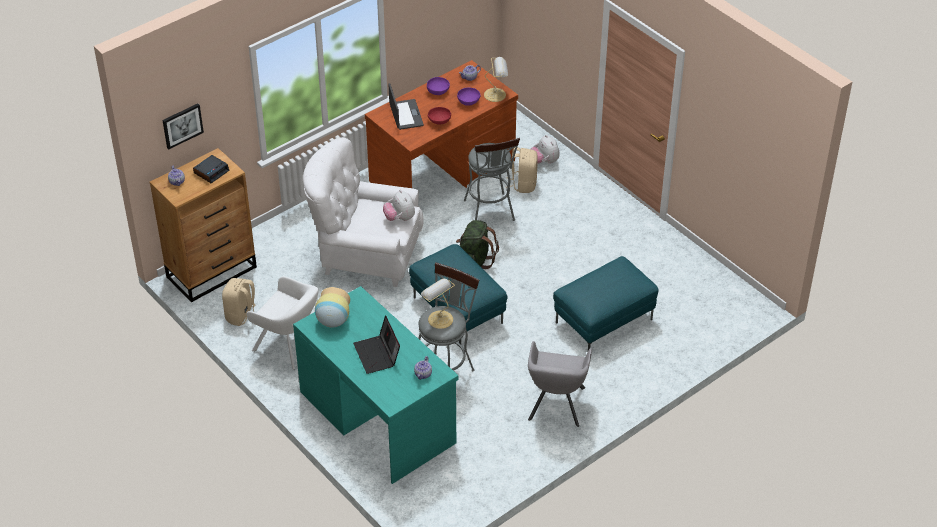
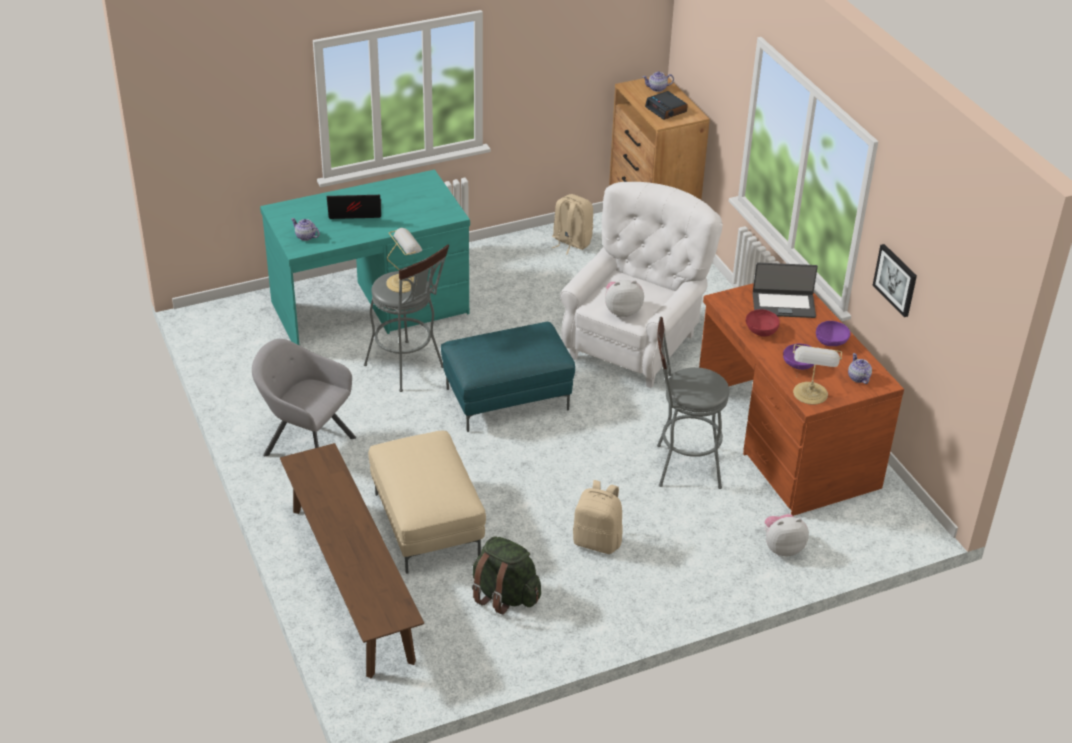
camera: 105 degrees right, 5 degrees down
(182, 125) = (699, 51): picture -> picture (896, 280)
(289, 346) = (508, 267): white armchair -> none
(333, 321) = (423, 193): vase -> none
(475, 260) = (592, 432): green backpack -> green backpack (504, 595)
(523, 184) = (735, 513): beige backpack -> beige backpack (597, 541)
(603, 320) = (428, 524): turquoise ottoman -> beige ottoman
(674, 343) = (351, 583): none -> brown bench

